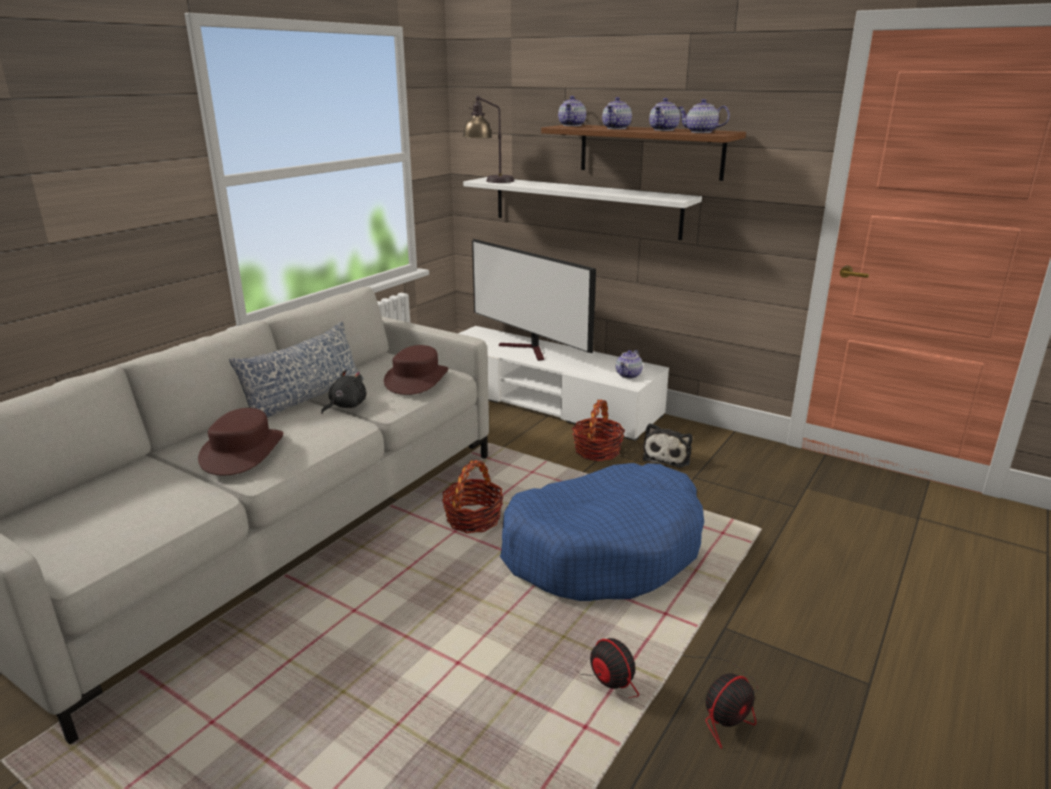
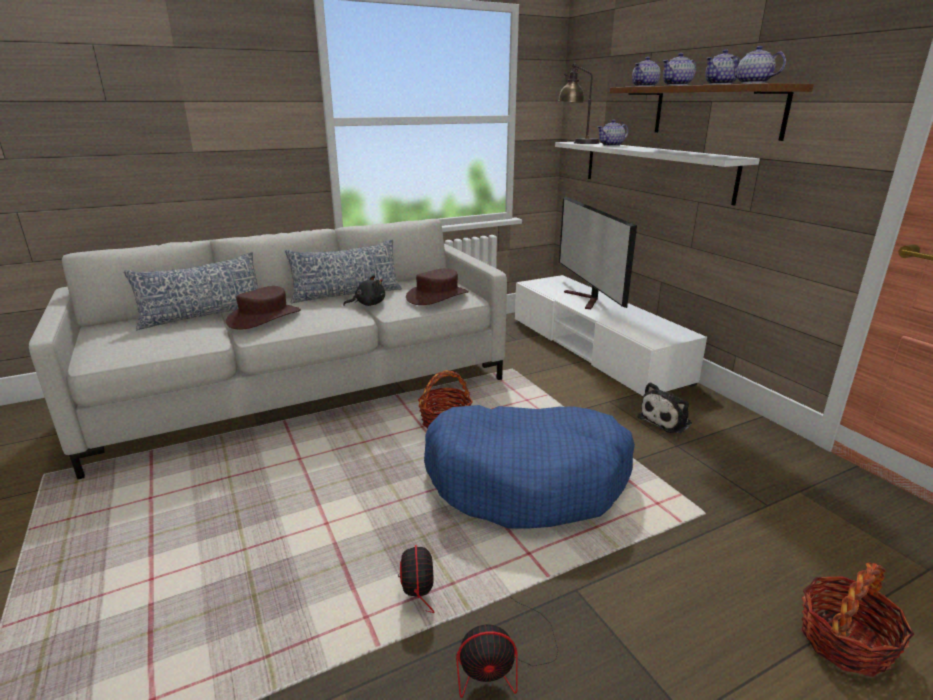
camera: 30 degrees right, 0 degrees up
(147, 468) = (203, 314): none -> pillow
(597, 451) = (601, 398): basket -> basket (844, 641)
(629, 375) = (657, 335): teapot -> teapot (611, 145)

